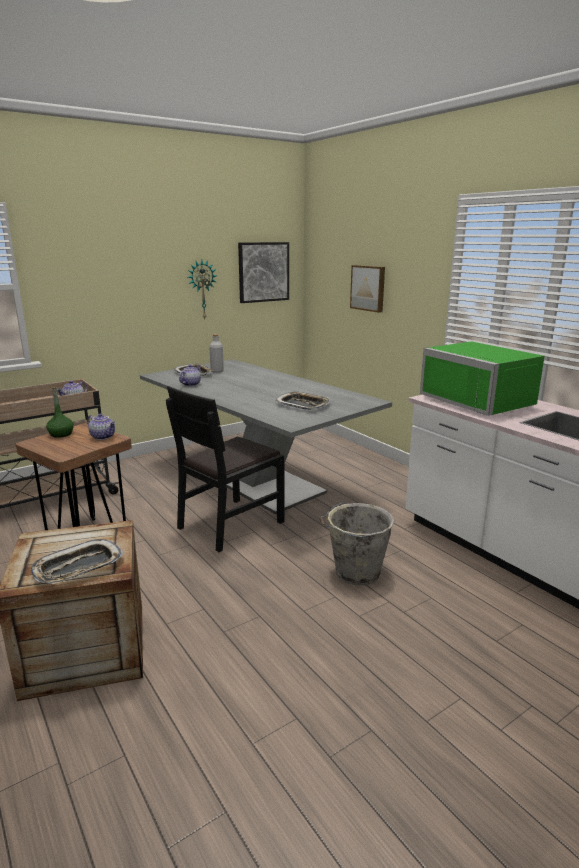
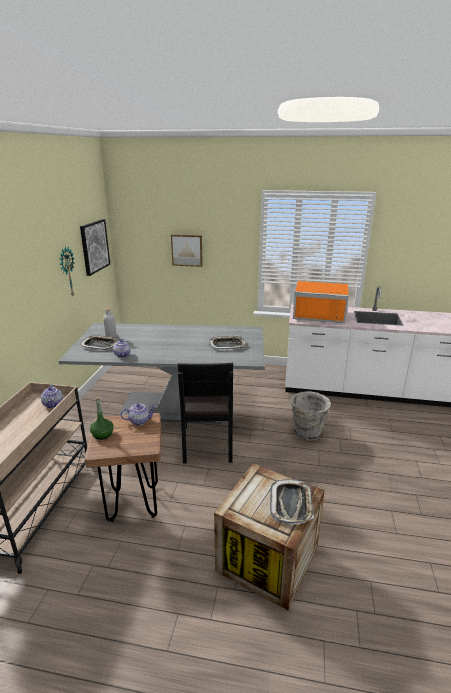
camera: 45 degrees left, 5 degrees up
(482, 401) = (319, 314): green microwave -> orange microwave

